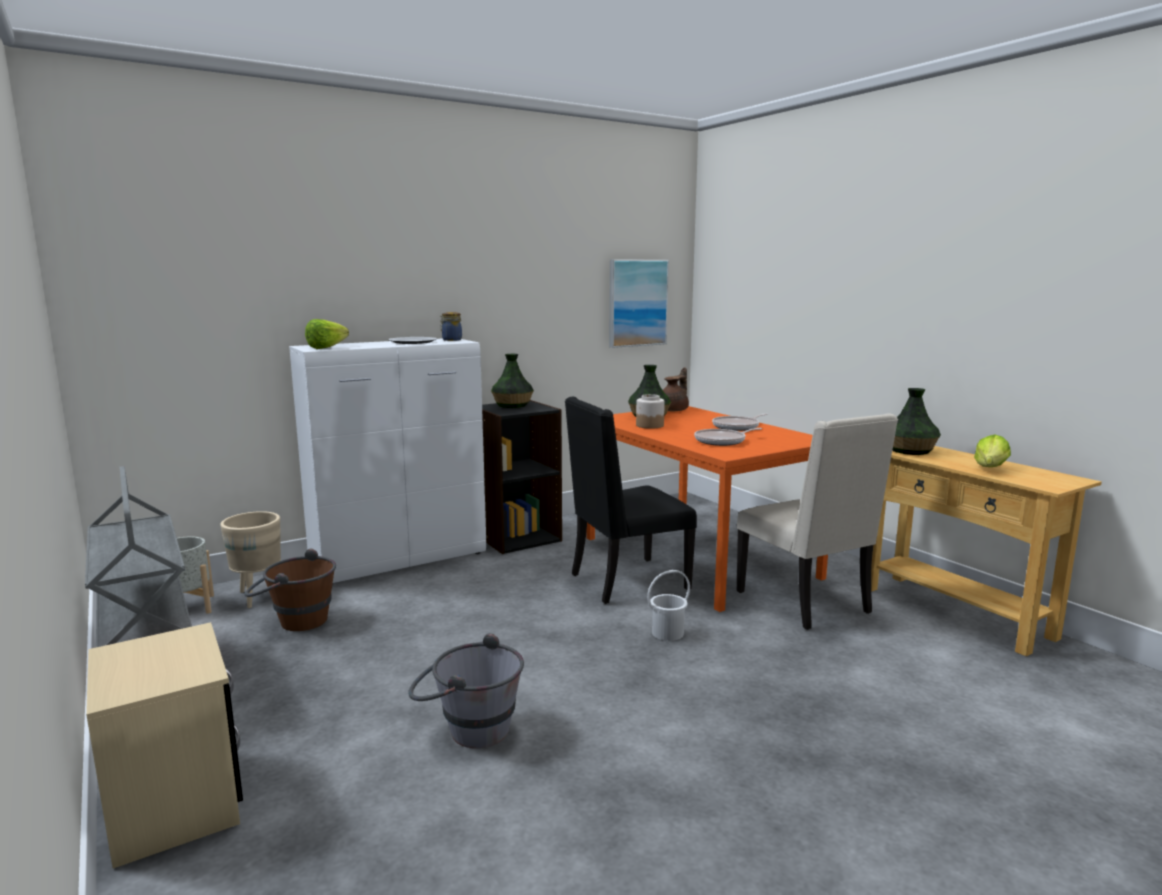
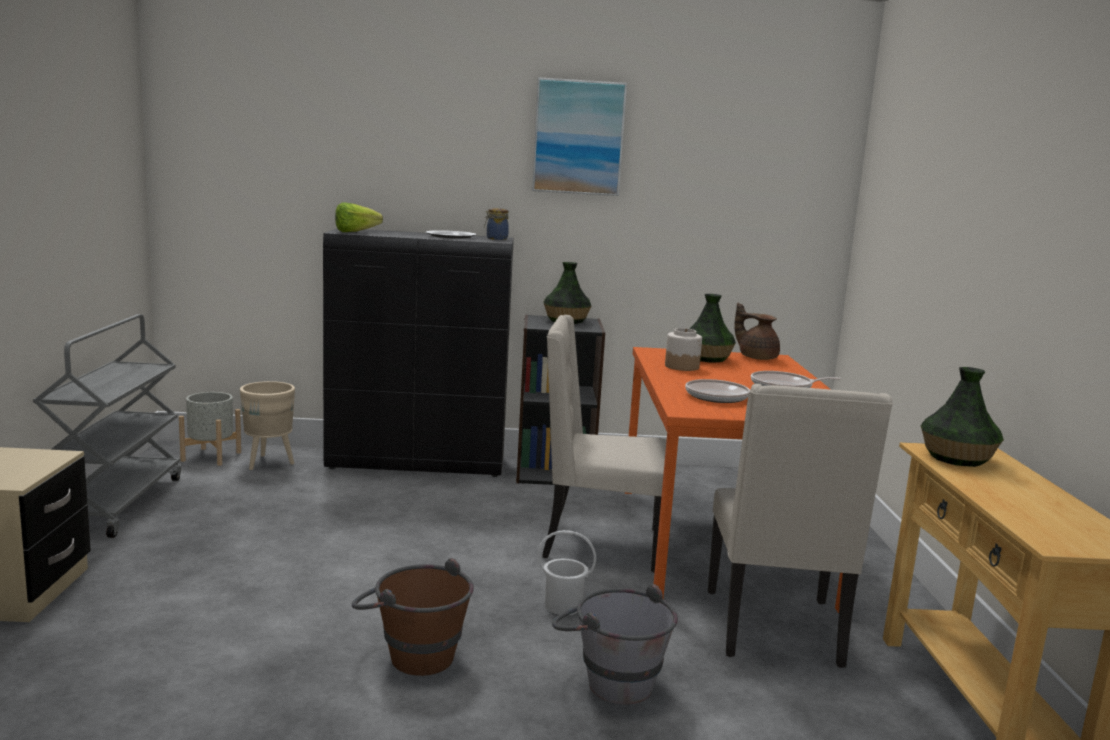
camera: 30 degrees right, 0 degrees up
(294, 621) = (266, 489): brown bucket -> brown bucket (411, 653)
(401, 560) = (418, 464): white cabinet -> black cabinet
(467, 729) = (263, 620): grey bucket -> grey bucket (609, 679)
(626, 582) = (599, 544): black chair -> beige chair
(637, 303) = (764, 219): picture -> picture (578, 137)
(674, 410) = (756, 357): brown teapot -> brown teapot turned 120 degrees counterclockwise
(988, 470) = (1012, 504): lettuce -> none

